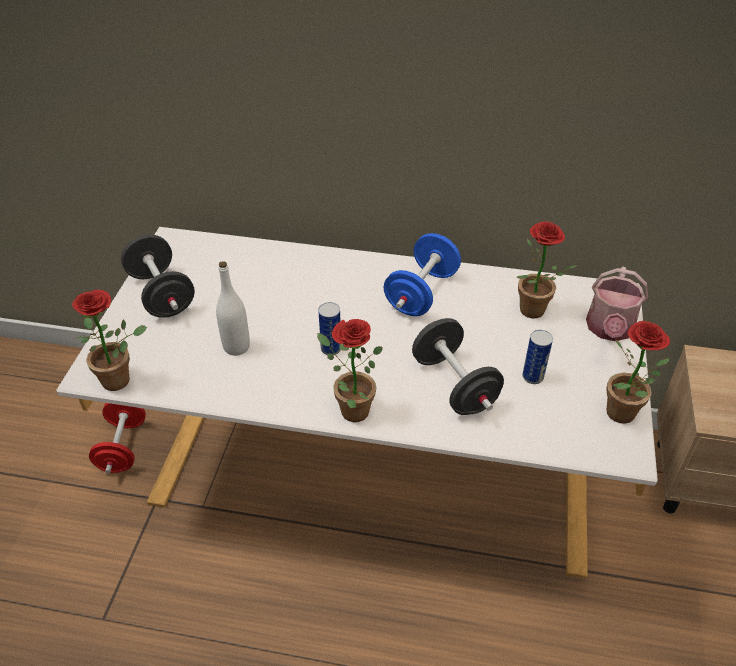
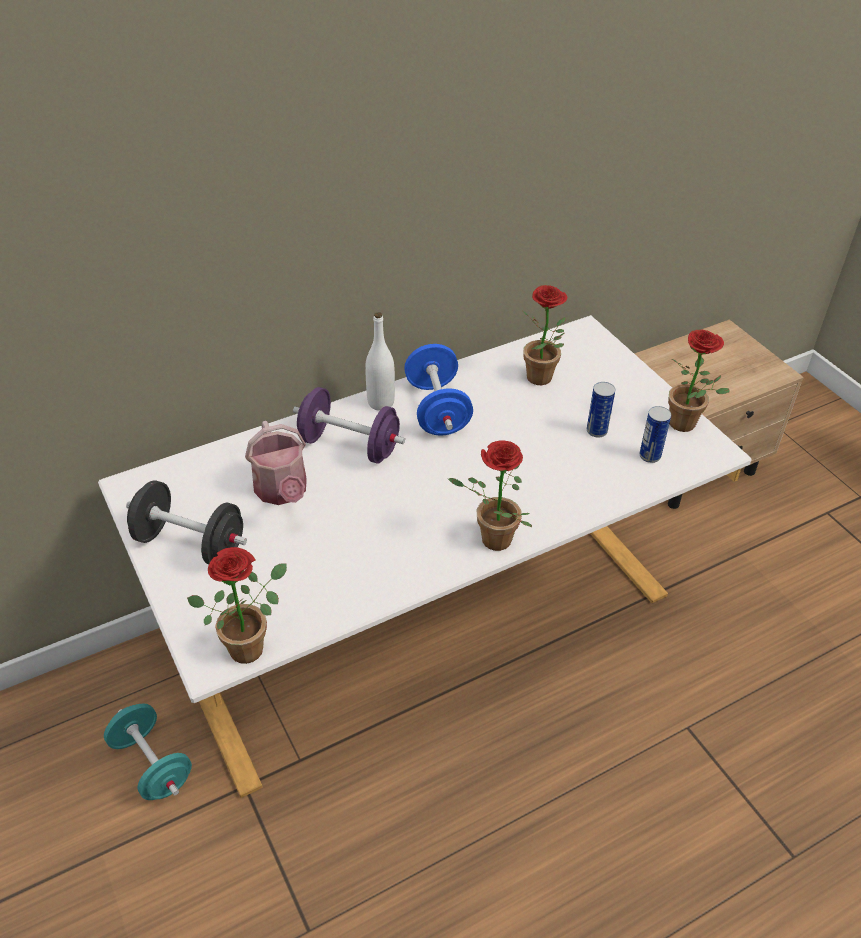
camera: 40 degrees left, 0 degrees up
(122, 447) = (152, 764): red dumbbell -> turquoise dumbbell
(236, 347) = (328, 548): white bottle -> white bottle (381, 403)
(329, 285) = (349, 446): none -> purple dumbbell
(331, 349) = (416, 500): can -> can (650, 456)
(454, 385) = (548, 471): black dumbbell -> none
(609, 329) = (609, 363): watering can -> watering can (282, 491)

